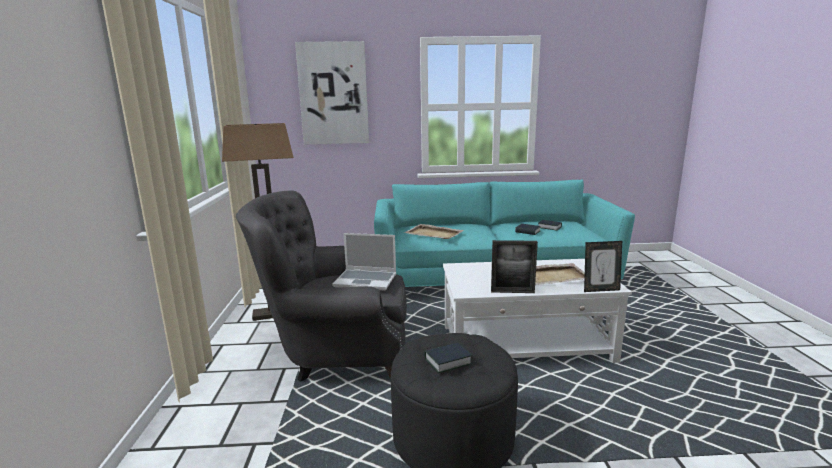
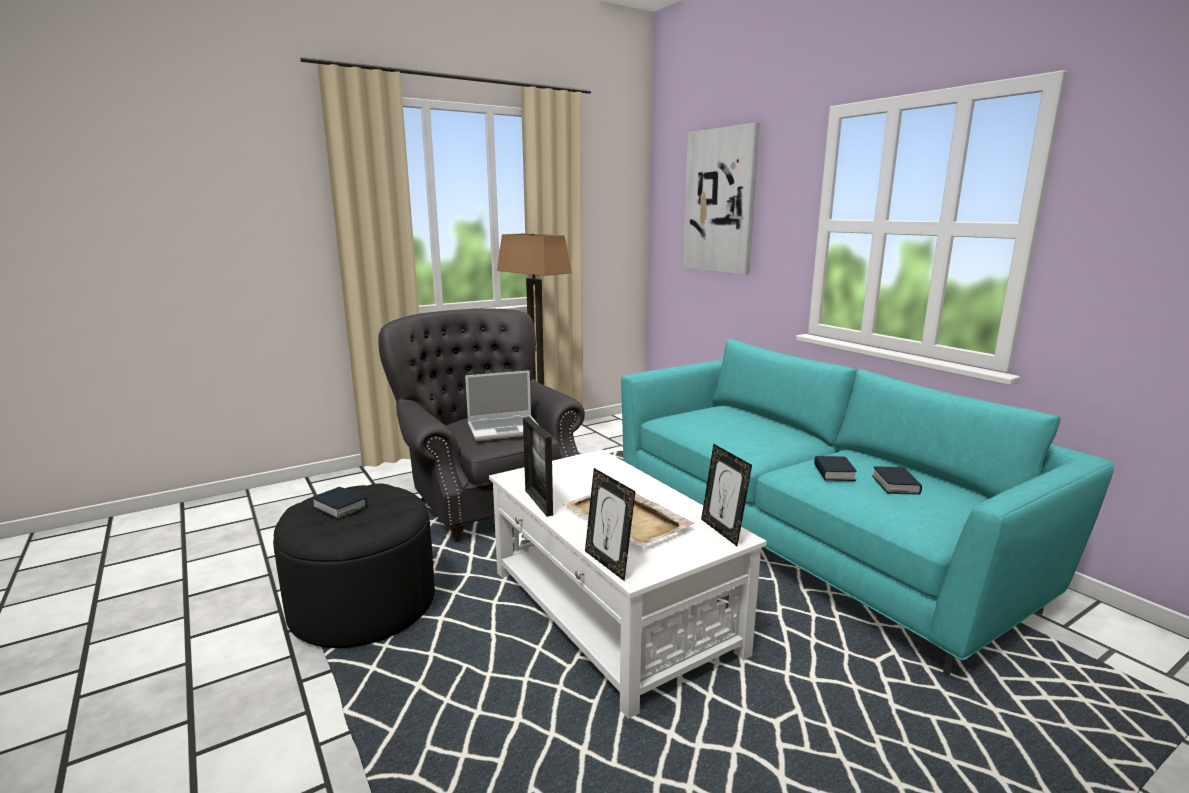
camera: 60 degrees right, 0 degrees up
(366, 281) = (505, 429): laptop -> laptop turned 90 degrees counterclockwise
(434, 234) = (712, 422): beige tray -> none
(577, 262) = (722, 531): none -> picture frame

